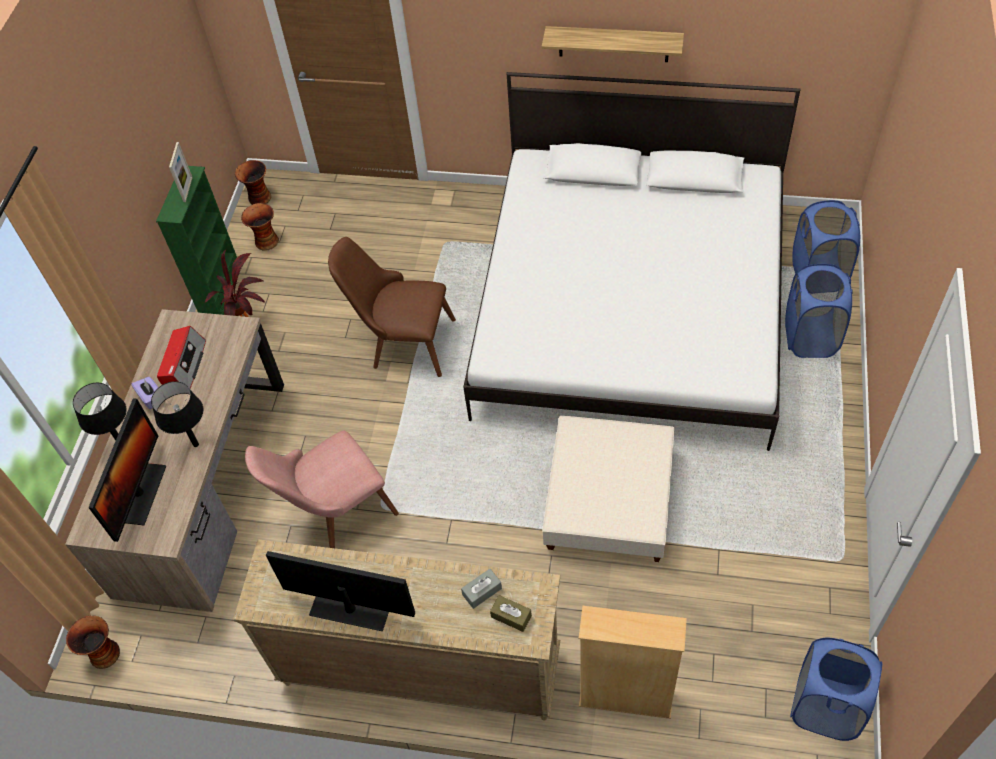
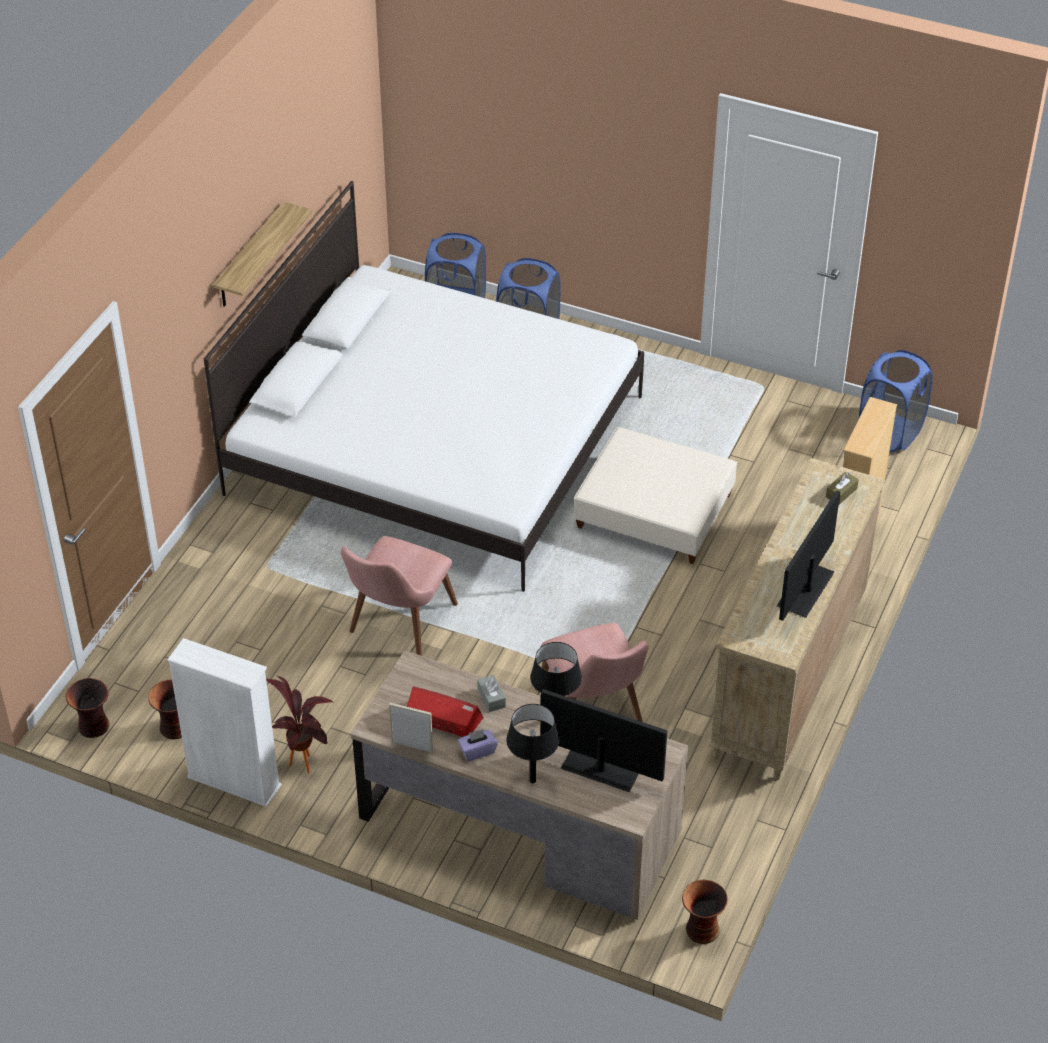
camera: 80 degrees left, 10 degrees down
(188, 189) = (215, 655): picture frame -> picture frame (412, 747)
(220, 291) = (234, 782): green bookcase -> white bookcase
(402, 343) = (396, 627): brown chair -> pink chair
(482, 591) = (813, 506): grey tissue box -> grey tissue box (491, 698)

